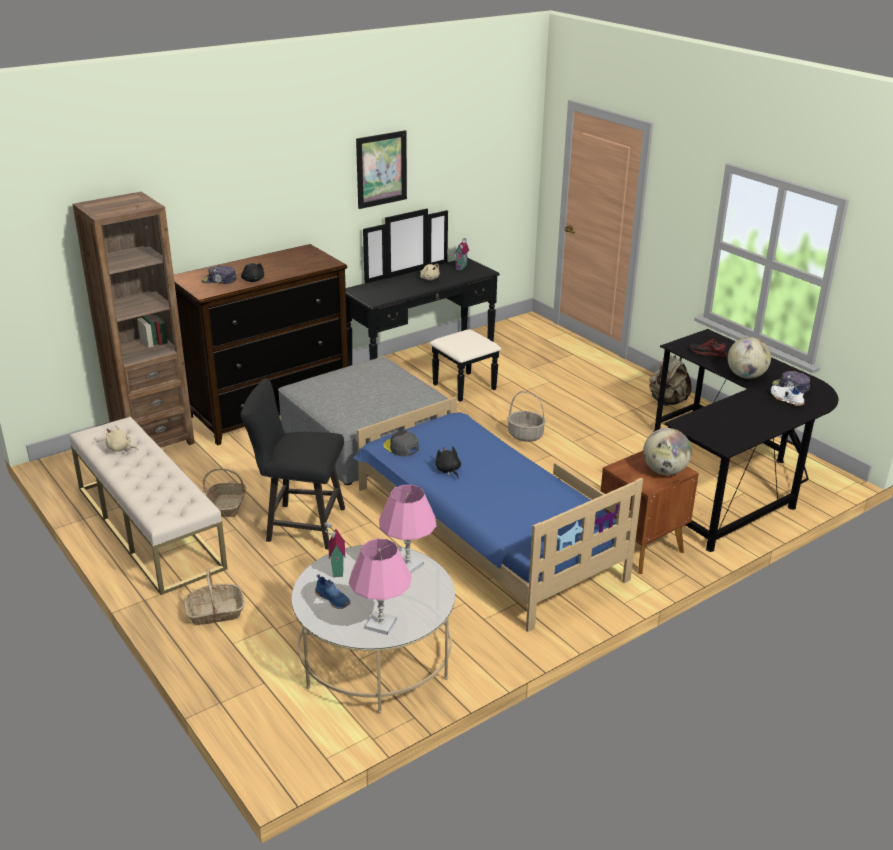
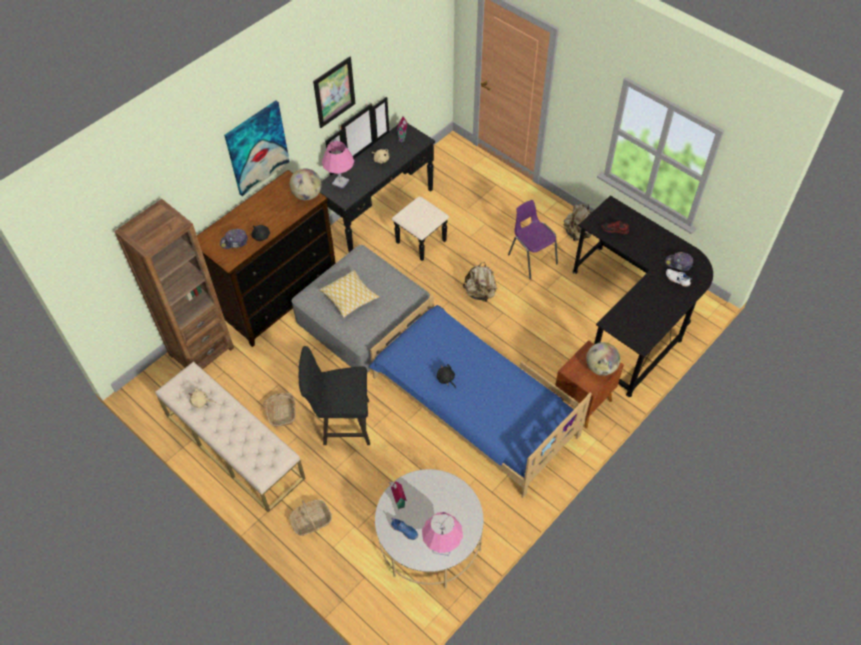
camera: 10 degrees left, 25 degrees up
(274, 193) = (257, 148): none -> picture
(350, 390) = (349, 297): none -> pillow
(401, 447) = (405, 359): grey cap -> none
(408, 565) = (444, 487): pink table lamp -> pink table lamp (340, 182)
(525, 435) = (480, 293): basket -> beige backpack
(601, 415) = (531, 258): none -> purple chair
(746, 376) = (646, 255): globe -> globe (307, 195)

